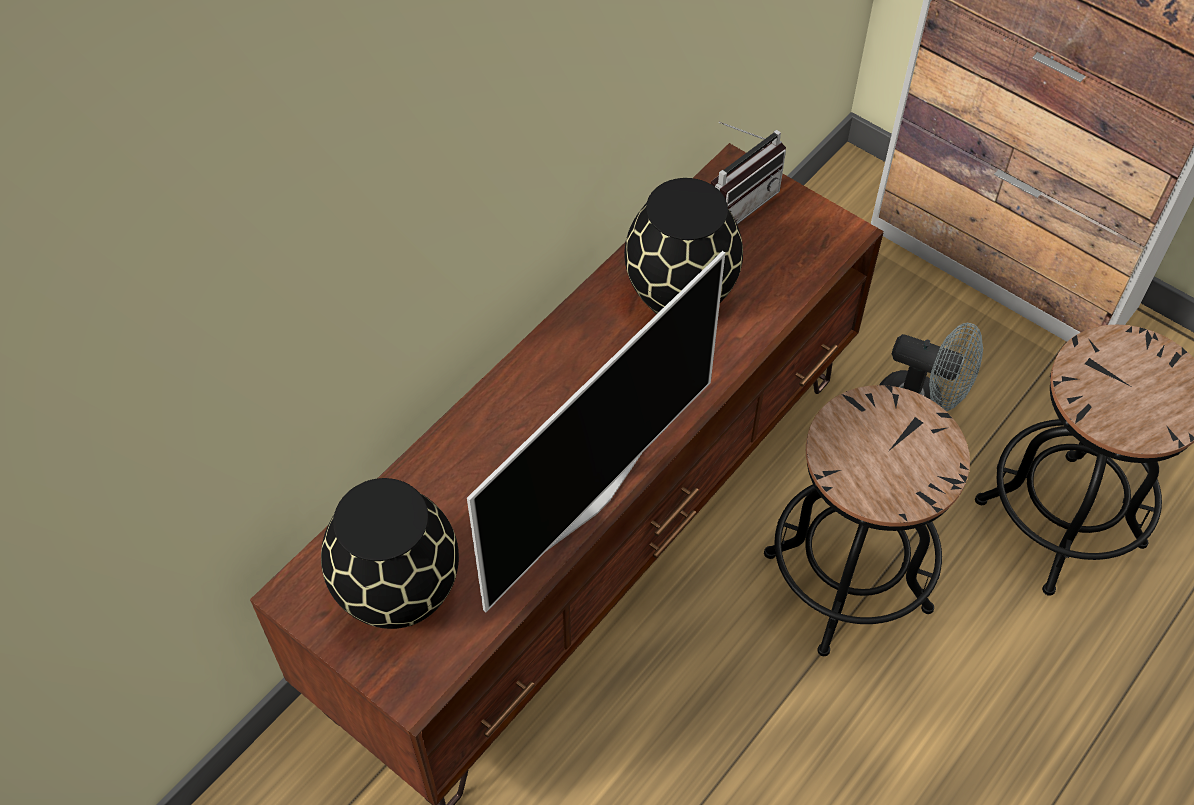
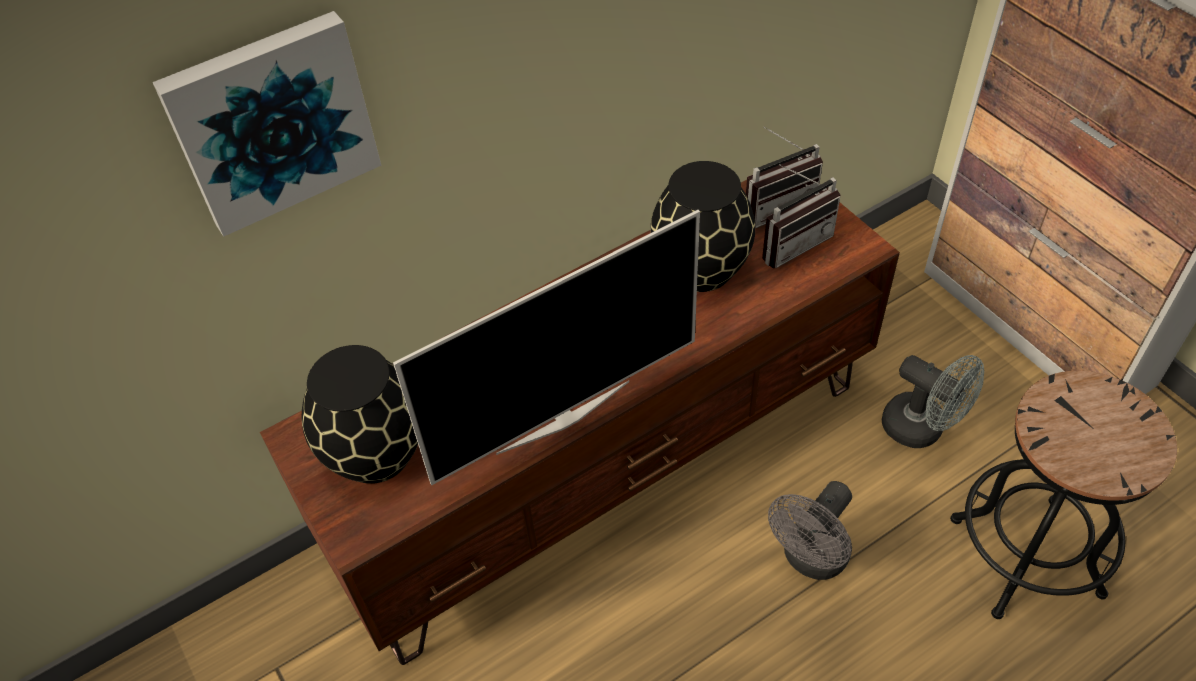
camera: 20 degrees right, 5 degrees down
(266, 258) = (272, 121): none -> picture
(768, 242) = (792, 242): none -> radio
(847, 581) = (811, 559): black stool -> grey fan

